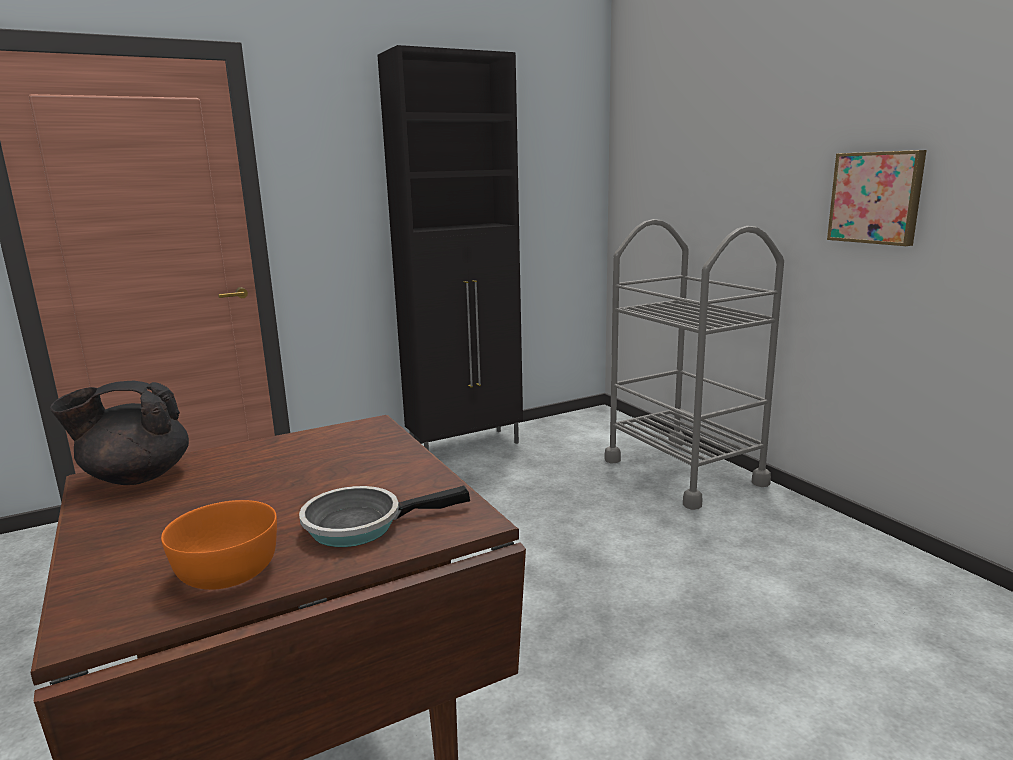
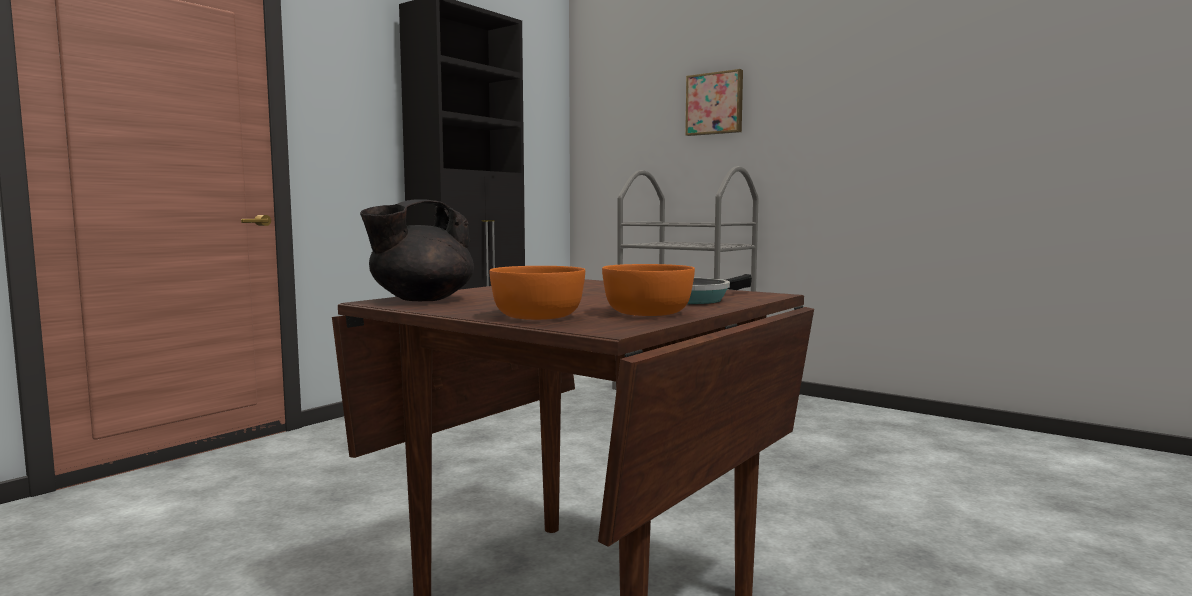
camera: 25 degrees left, 10 degrees down
(117, 560) = (538, 316): none -> orange bowl
(876, 197) = (828, 145): picture -> picture (715, 104)

